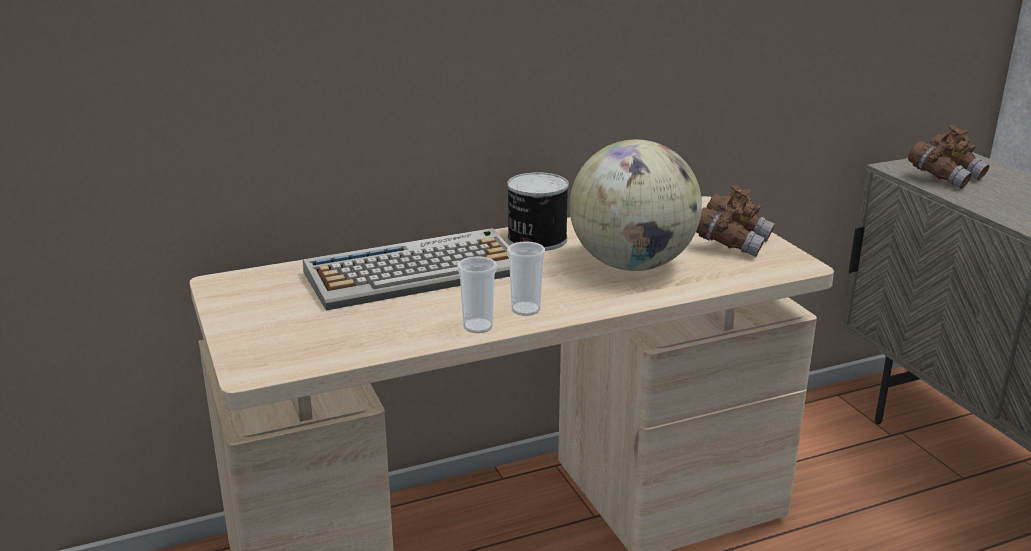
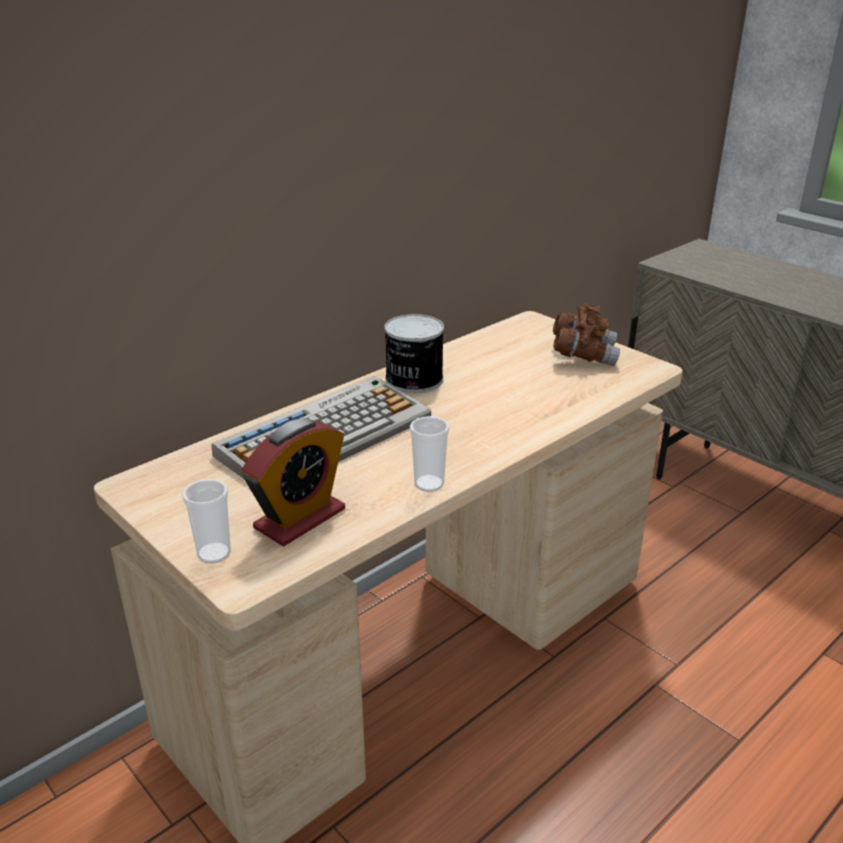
camera: 20 degrees left, 5 degrees up
(339, 333) = (300, 519): none -> alarm clock
(525, 309) = (459, 457): cup -> cup (214, 553)
(632, 265) = (517, 392): globe -> none
(945, 177) = (705, 267): brown binoculars -> none

